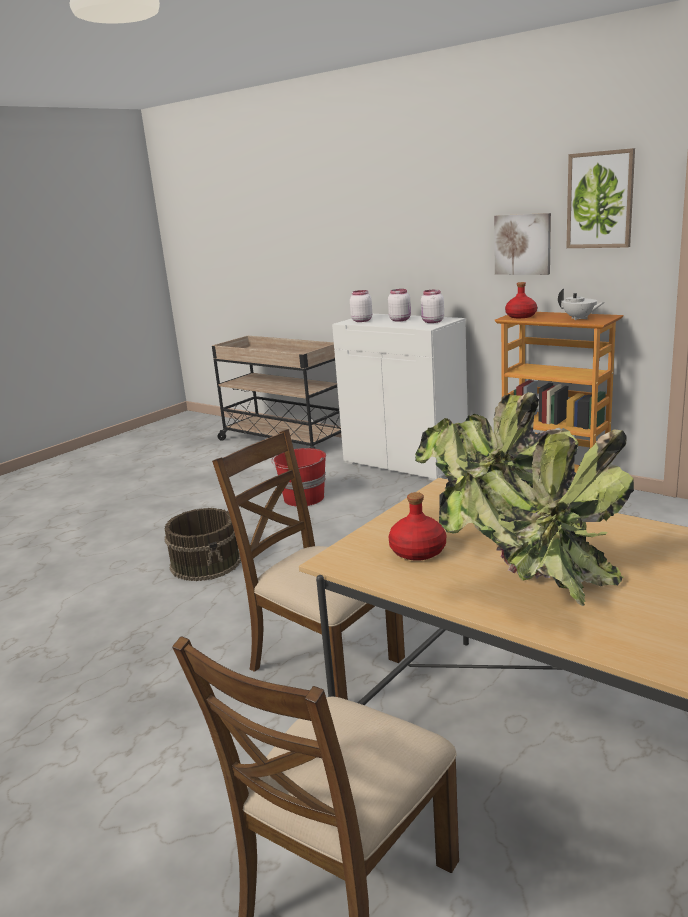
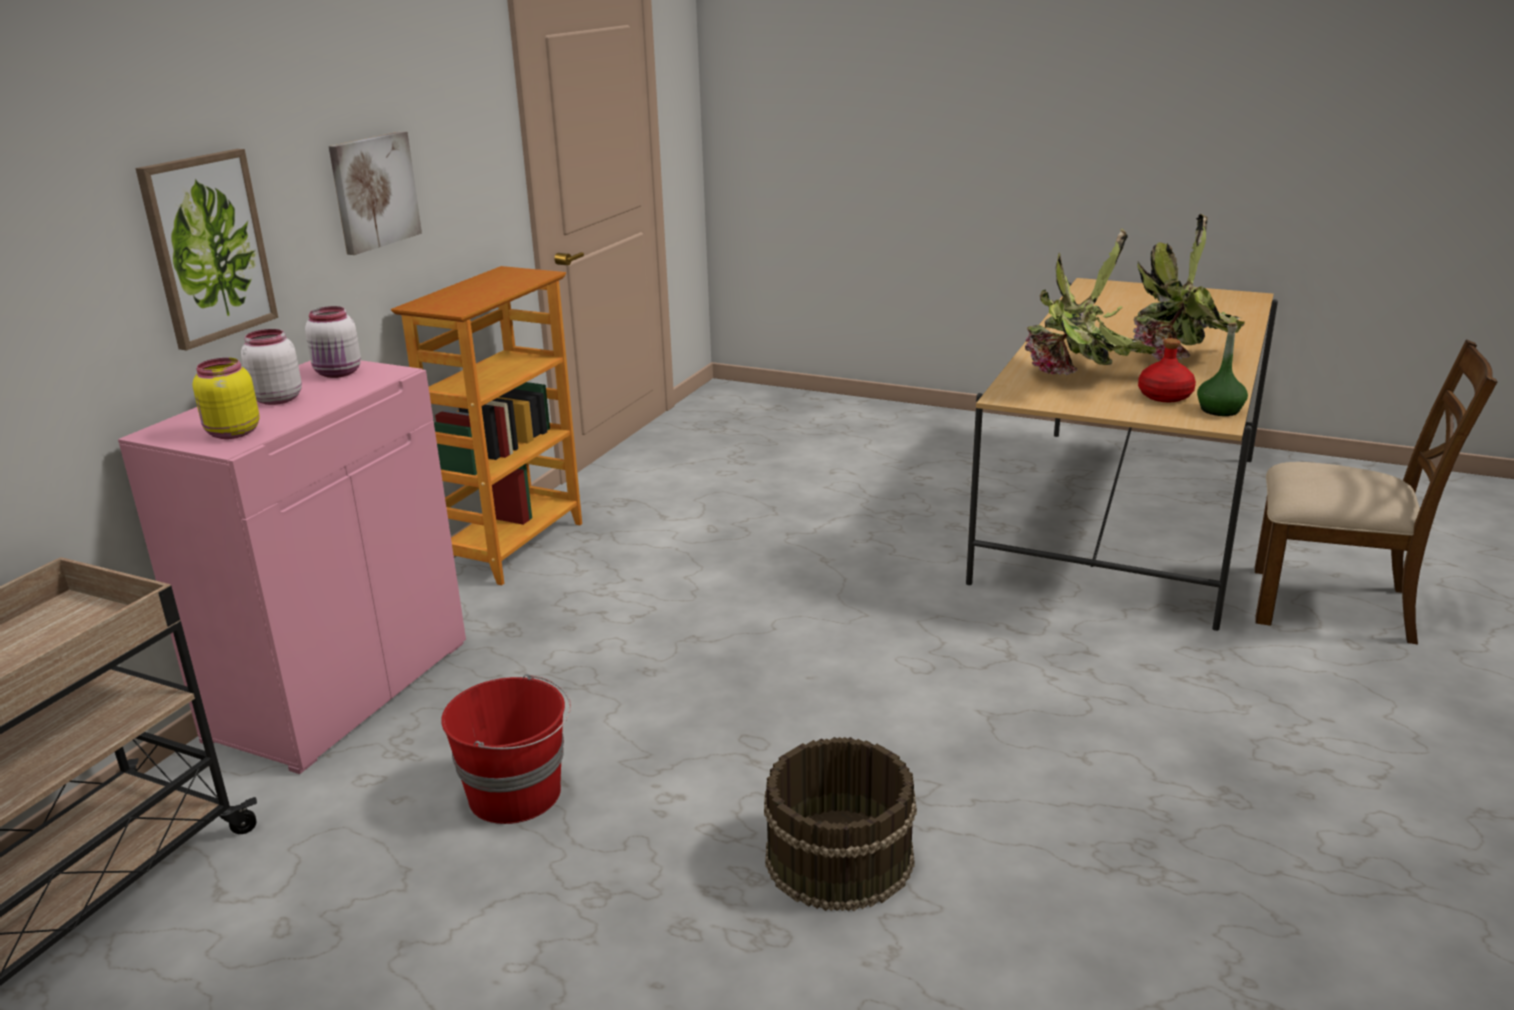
camera: 105 degrees left, 5 degrees up
(324, 663) = (1063, 665): brown chair -> none
(361, 320) = (231, 433): white jar -> yellow jar
(365, 569) = (1219, 410): none -> green bottle
(406, 462) = (340, 689): white cabinet -> pink cabinet
(521, 316) = (452, 304): red bottle -> none
(579, 318) = (509, 280): white teapot -> none
(600, 200) = (450, 104): picture -> picture (208, 247)

